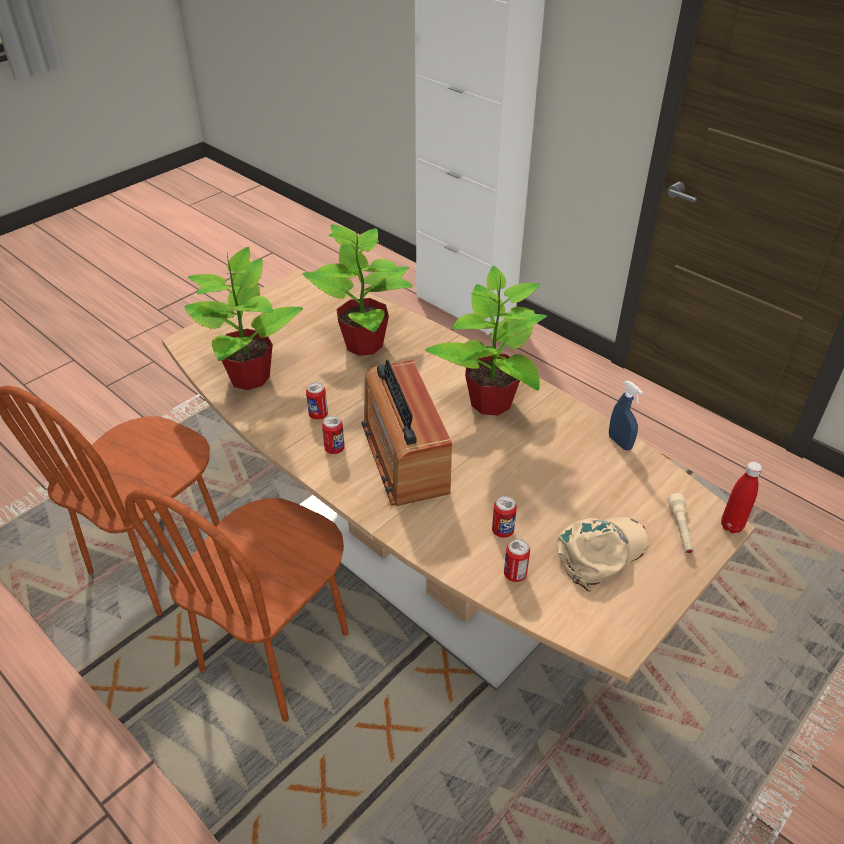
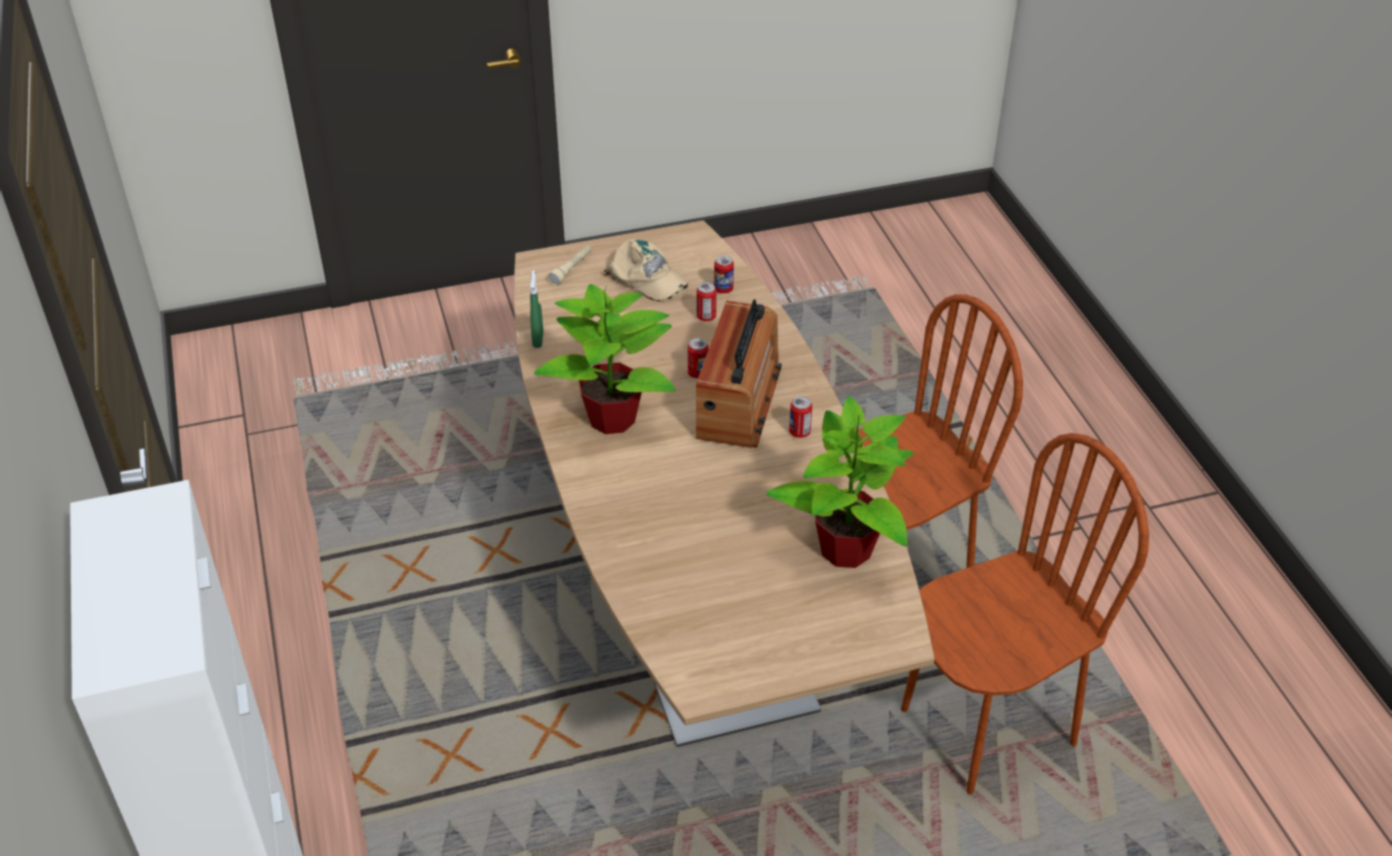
camera: 150 degrees left, 0 degrees up
(318, 415) = (794, 473): can -> can (698, 373)
(365, 344) = (685, 541): potted plant -> none
(600, 552) = (647, 279): beige cap -> beige cap turned 135 degrees counterclockwise
(620, 442) = (538, 339): blue spray bottle -> green spray bottle
(731, 526) = (532, 258): red bottle -> none

